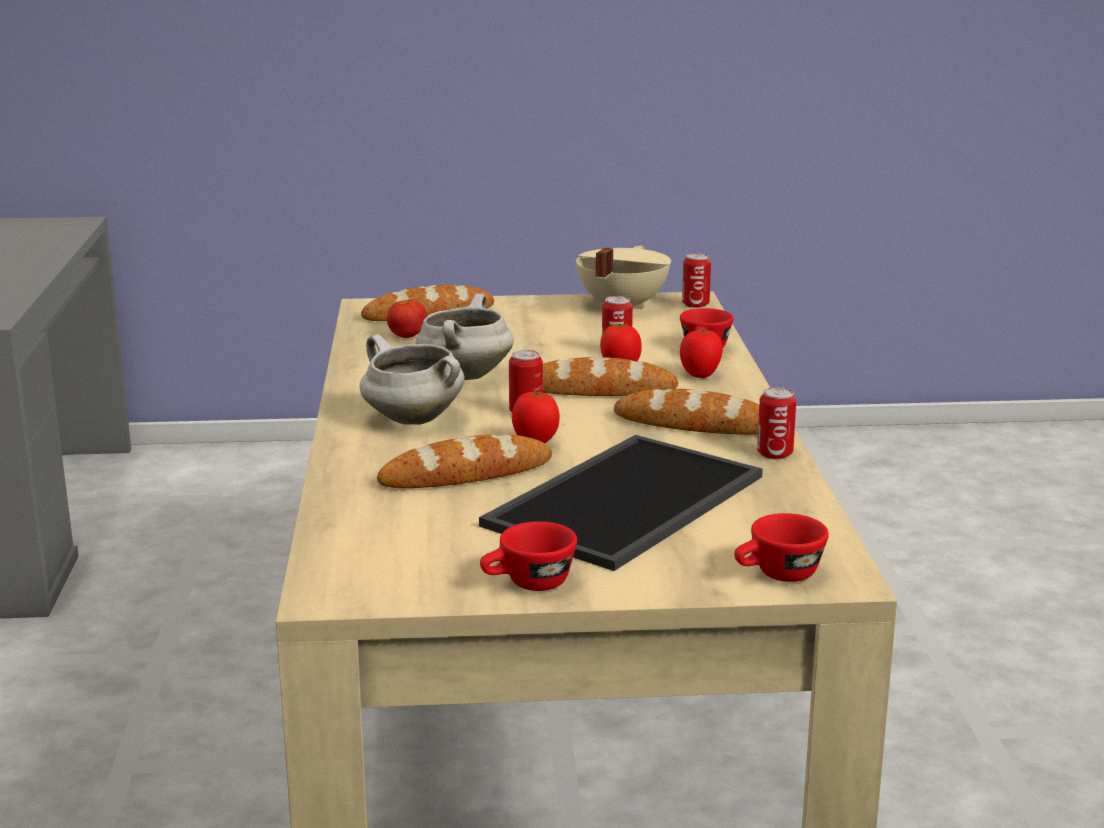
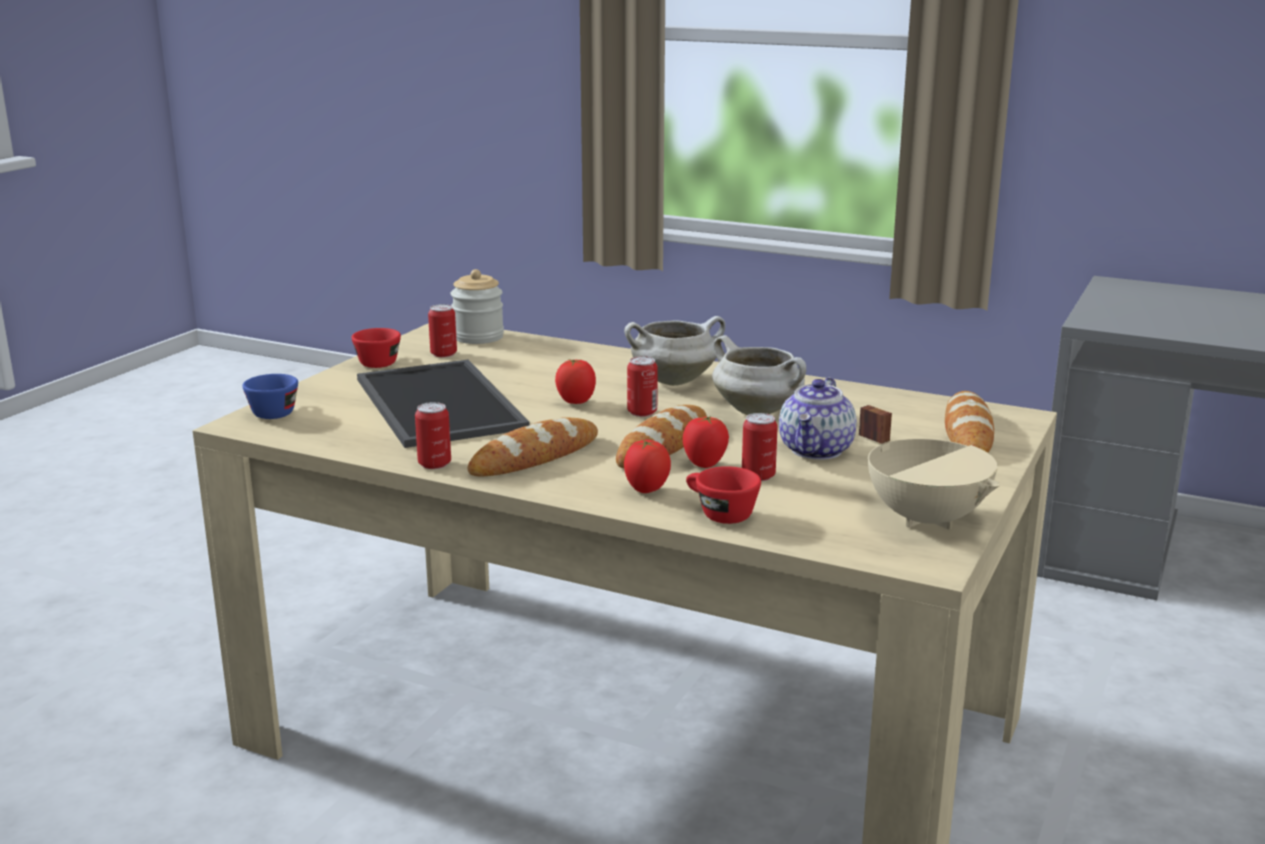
camera: 120 degrees right, 0 degrees up
(347, 558) = (478, 337): none -> jar
(407, 336) = (895, 413): tomato -> none
(466, 474) = (551, 376): bread -> none
(535, 345) = (817, 450): none -> teapot
(695, 304) = (900, 559): can -> can (443, 354)
(778, 575) = (275, 411): red cup -> blue cup

